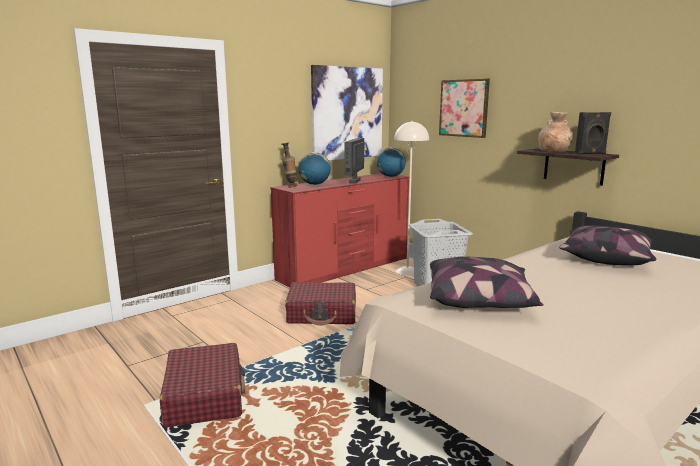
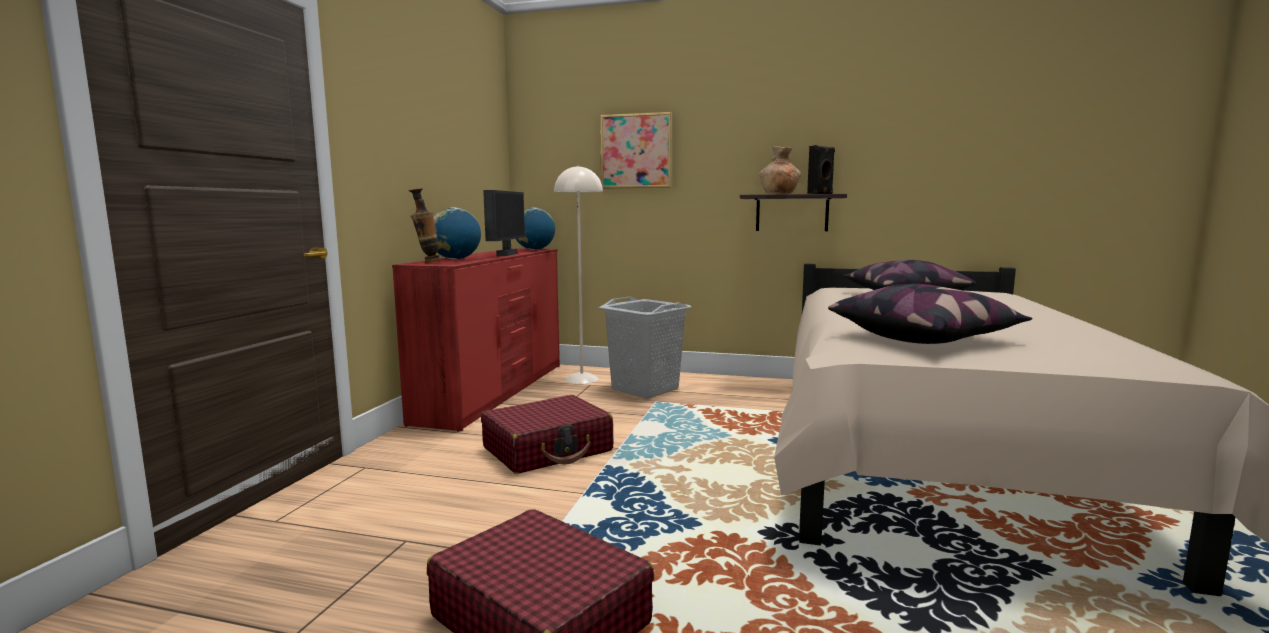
camera: 35 degrees left, 5 degrees down
(347, 113) = (470, 156): picture -> none
(355, 181) = (505, 254): monitor -> monitor turned 150 degrees counterclockwise

